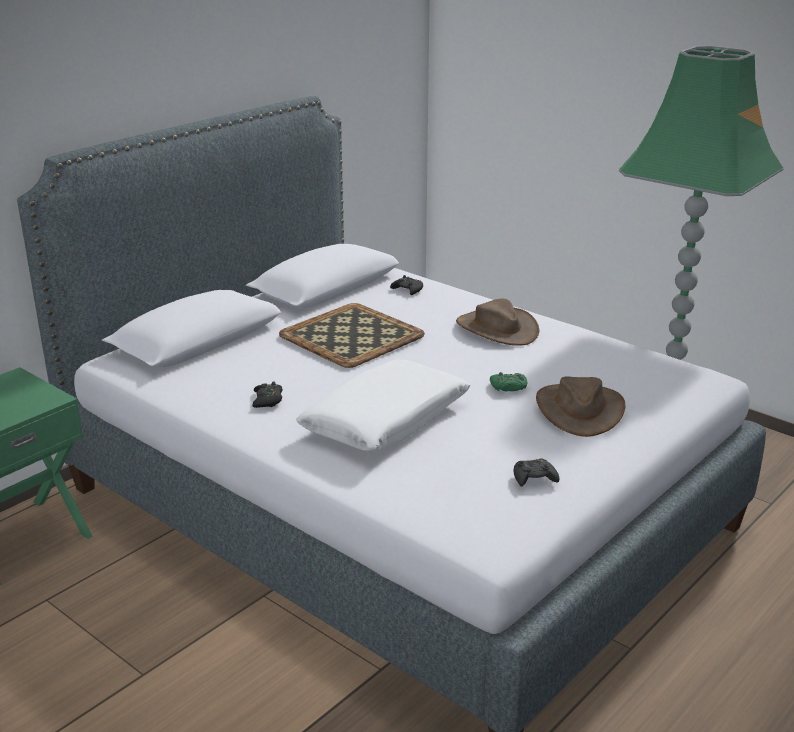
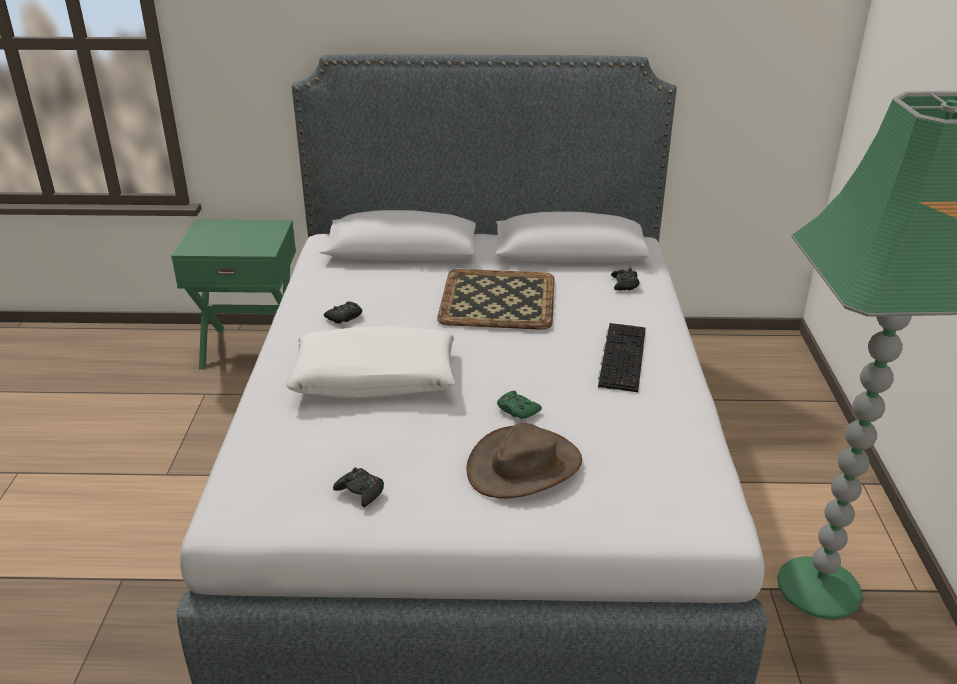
camera: 50 degrees right, 5 degrees up
(497, 329) = (621, 356): brown hat -> keyboard

